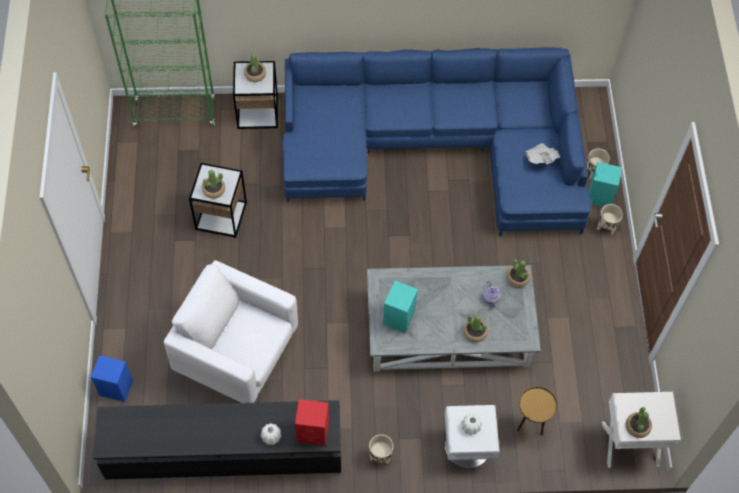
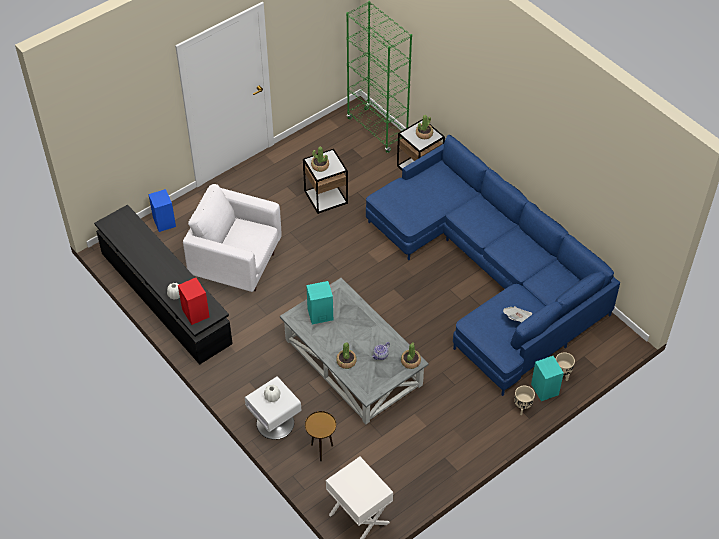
camera: 55 degrees right, 10 degrees down
(237, 354) = (236, 264): white armchair -> white armchair turned 60 degrees counterclockwise
(380, 456) = (228, 379): beige planter -> none
(637, 427) = (346, 484): potted plant -> none

